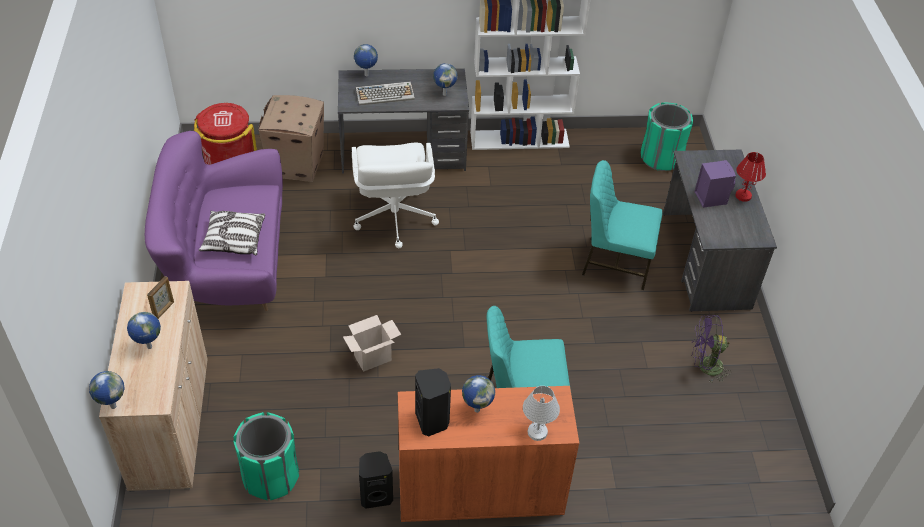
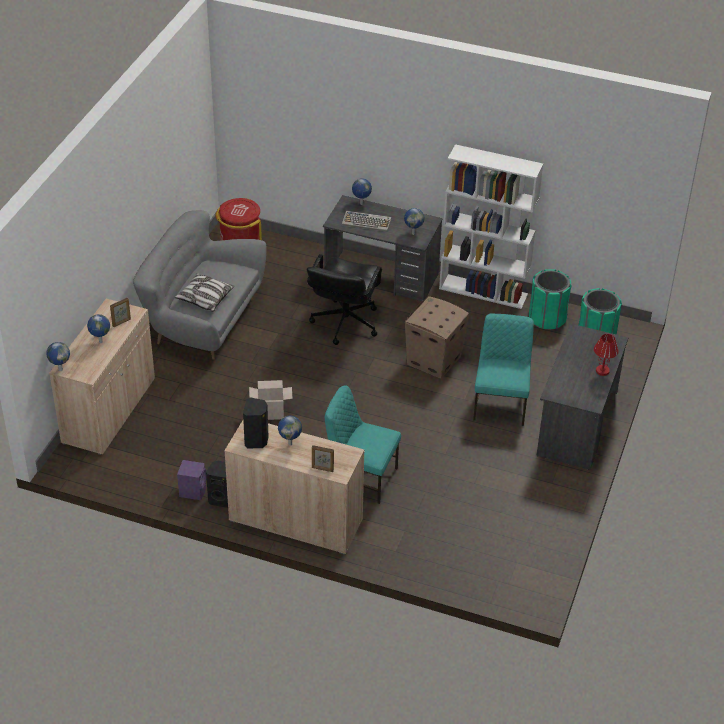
camera: 25 degrees right, 5 degrees down
(227, 265) = (202, 320): purple sofa -> grey sofa
(270, 476) = (157, 465): green trash can -> green trash can (547, 318)
(296, 165) = (292, 264): cardboard box -> cardboard box (433, 361)
(394, 219) = (344, 323): white office chair -> black office chair
(480, 491) = (296, 520): orange cabinet -> beige cabinet
(537, 432) = (322, 469): white table lamp -> picture frame
(615, 262) = (500, 403): turquoise chair -> turquoise chair turned 60 degrees clockwise
(705, 367) = (521, 497): purple fan -> none
(710, 197) = (574, 364): purple speaker -> purple speaker (193, 490)

